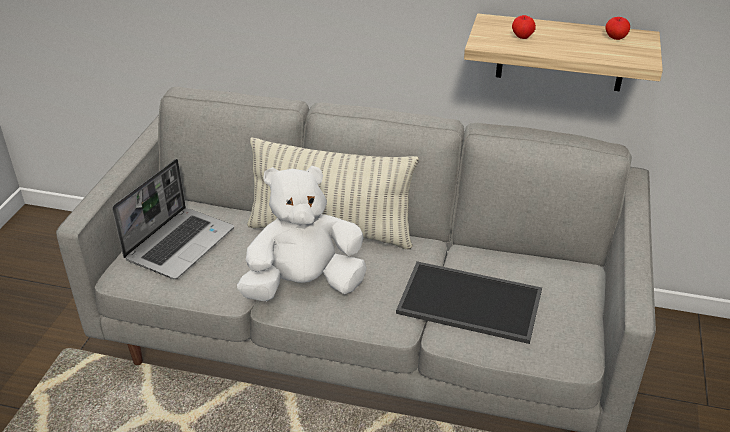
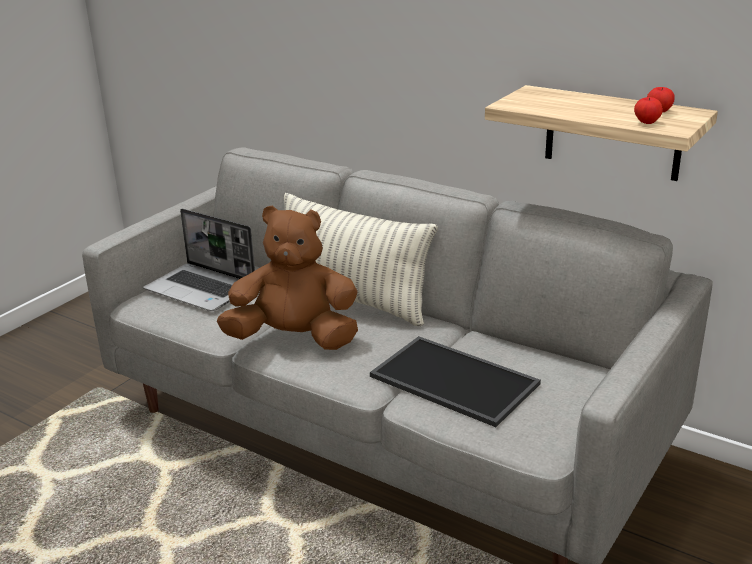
camera: 20 degrees right, 10 degrees down
(180, 243) = (202, 289): laptop -> laptop turned 75 degrees clockwise
(304, 285) = (294, 339): white plush toy -> brown plush toy
(522, 37) = (554, 103): apple -> apple (646, 122)

